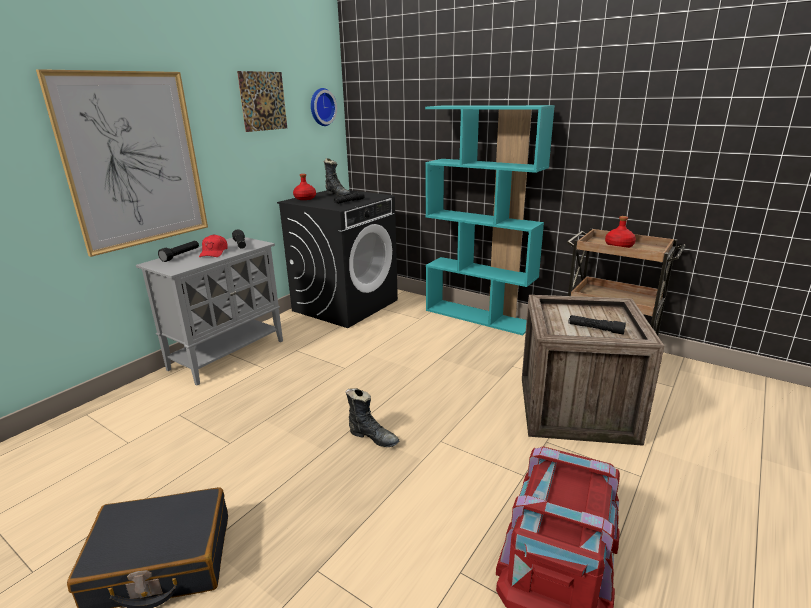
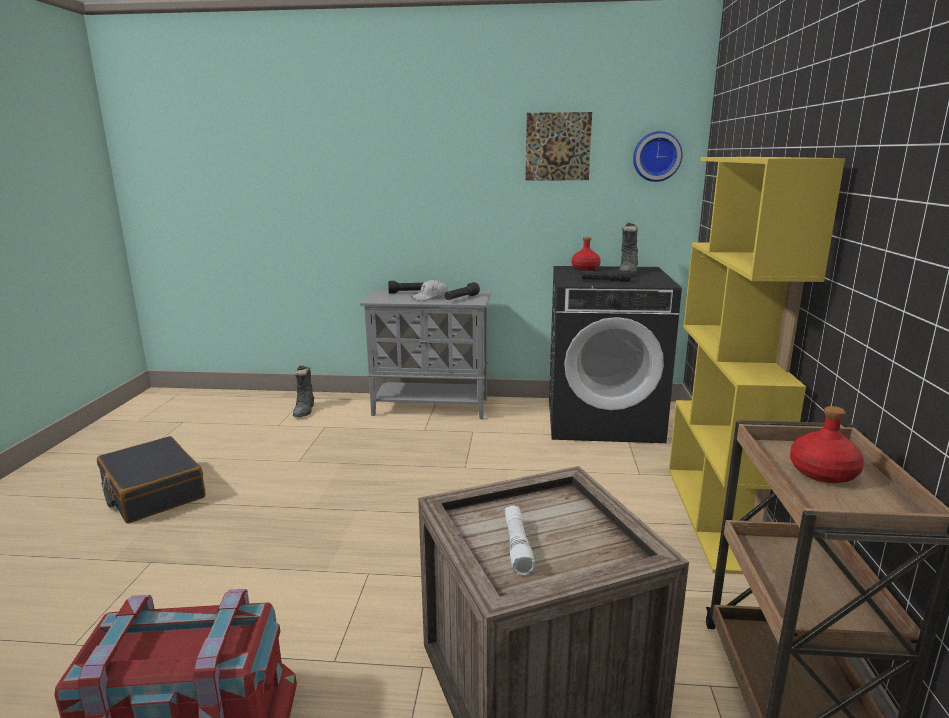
camera: 60 degrees right, 5 degrees down
(134, 160) = (394, 197): picture -> none
(214, 252) = (430, 297): red cap -> white cap
(373, 437) = (348, 527): black boot -> black boot (305, 410)
(479, 316) = (715, 516): turquoise bookcase -> yellow bookcase
(595, 329) = (517, 545): black flashlight -> white flashlight

